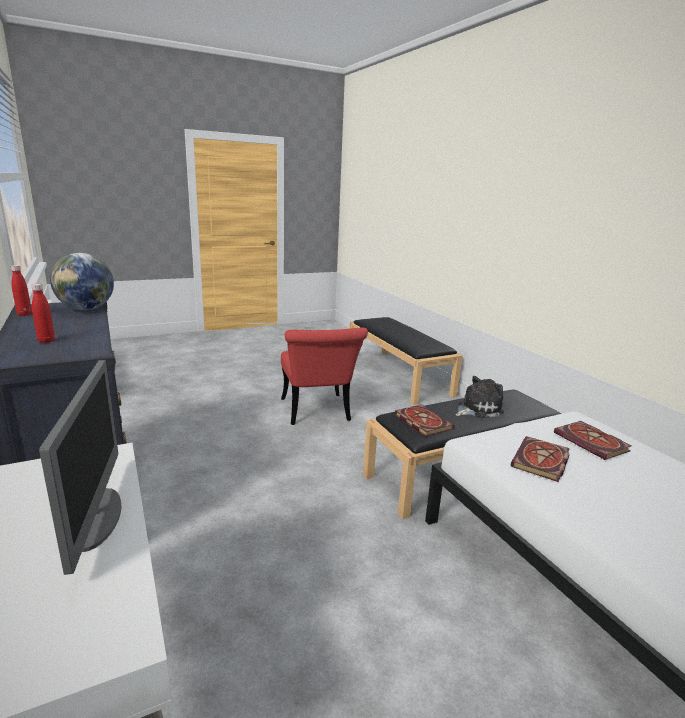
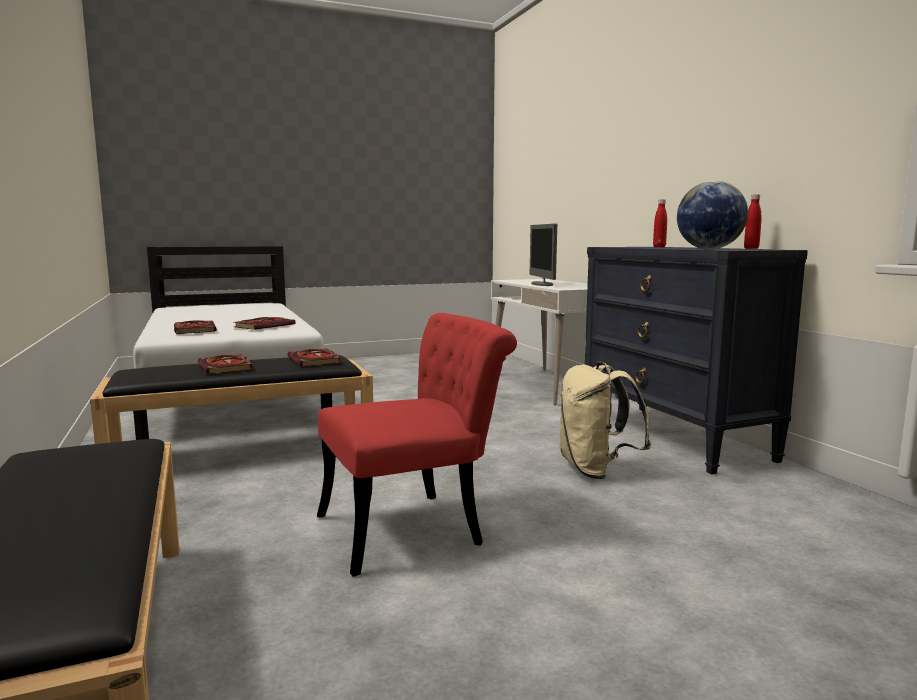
camera: 175 degrees left, 10 degrees down
(200, 452) = (596, 470): none -> beige backpack
(317, 413) = (416, 527): red chair -> red chair turned 75 degrees clockwise
(477, 409) = (227, 367): plush toy -> book

